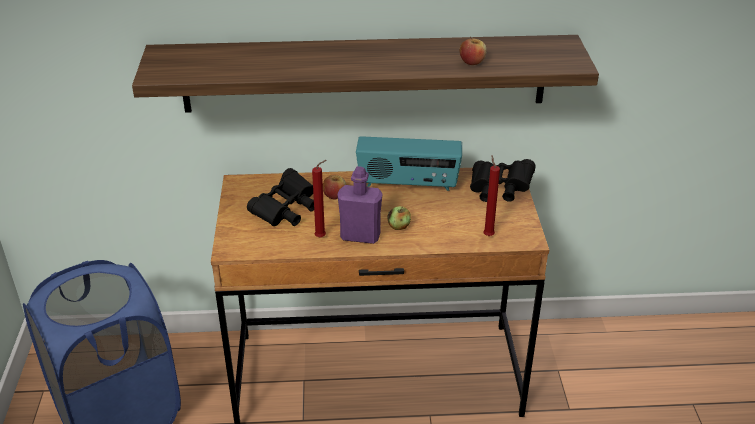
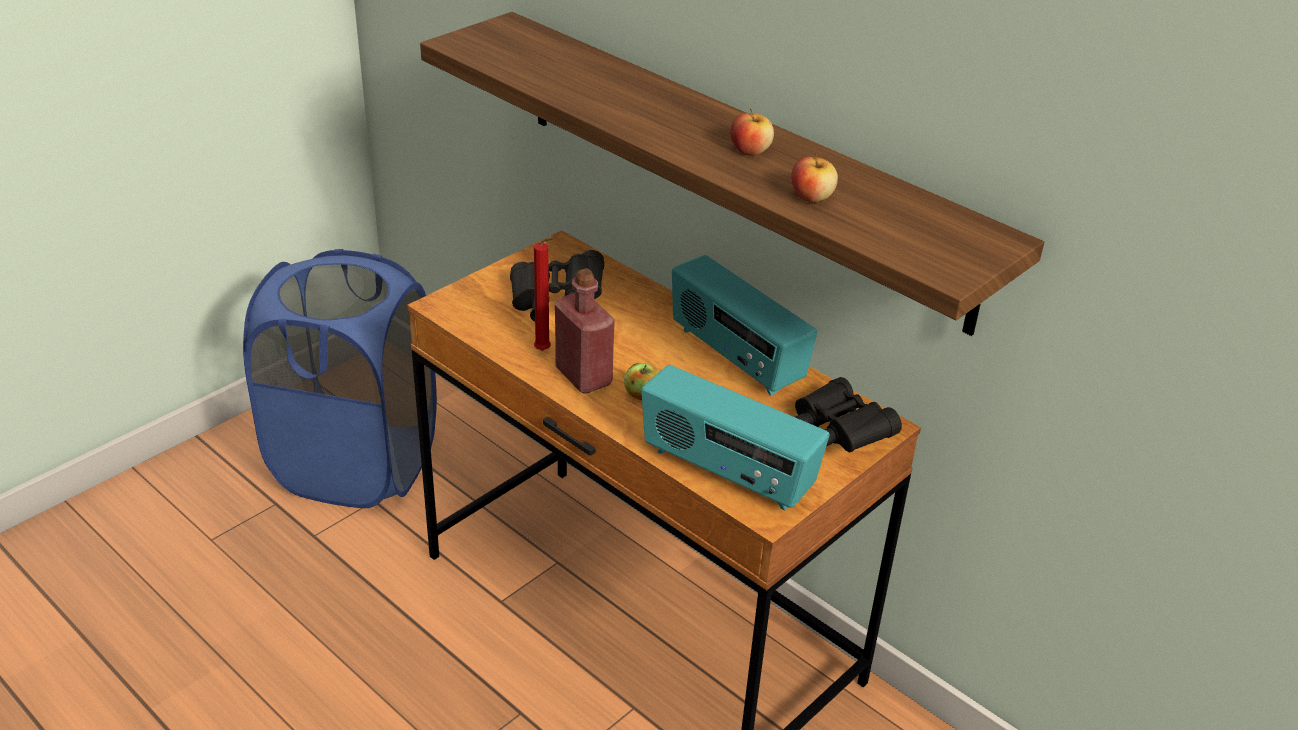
camera: 45 degrees right, 0 degrees up
(334, 196) = (631, 319): apple -> apple (750, 151)
(360, 236) = (583, 377): purple bottle -> red bottle
(488, 235) = (726, 473): red candle -> radio

